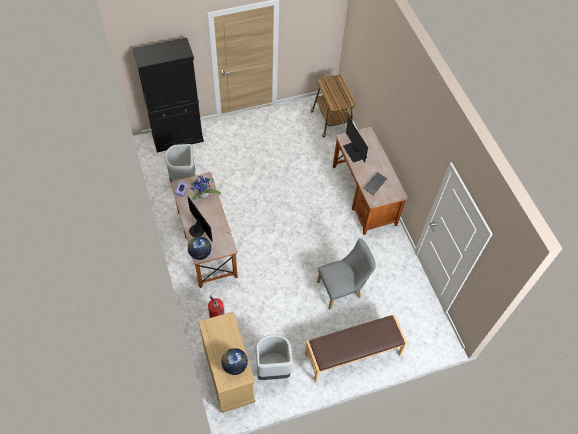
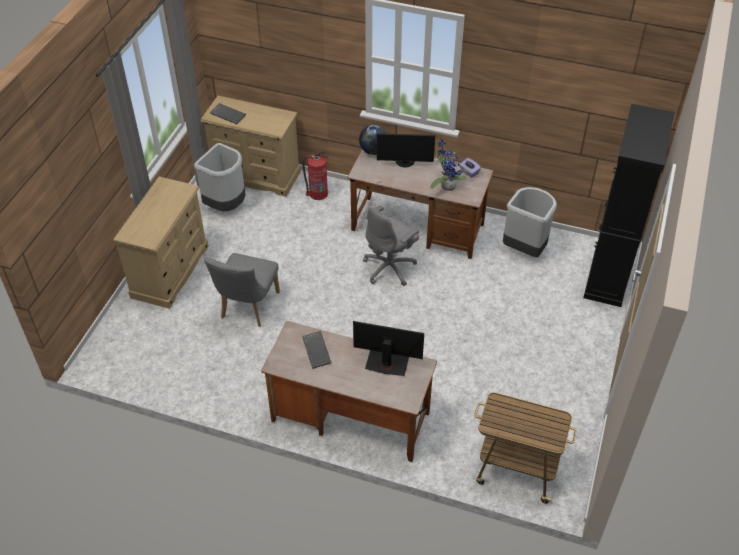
camera: 130 degrees right, 10 degrees down
(235, 366) = (228, 114): globe -> keyboard
(252, 238) = (390, 268): none -> grey office chair
(353, 355) = (170, 271): brown bench -> beige dresser

